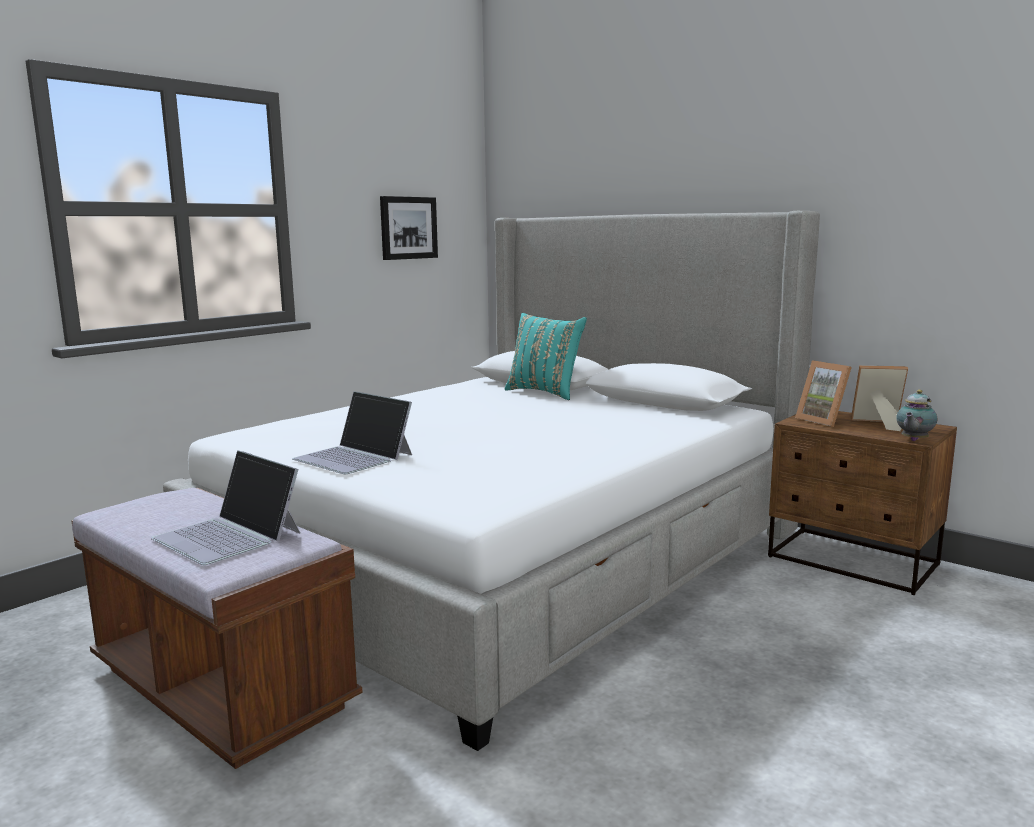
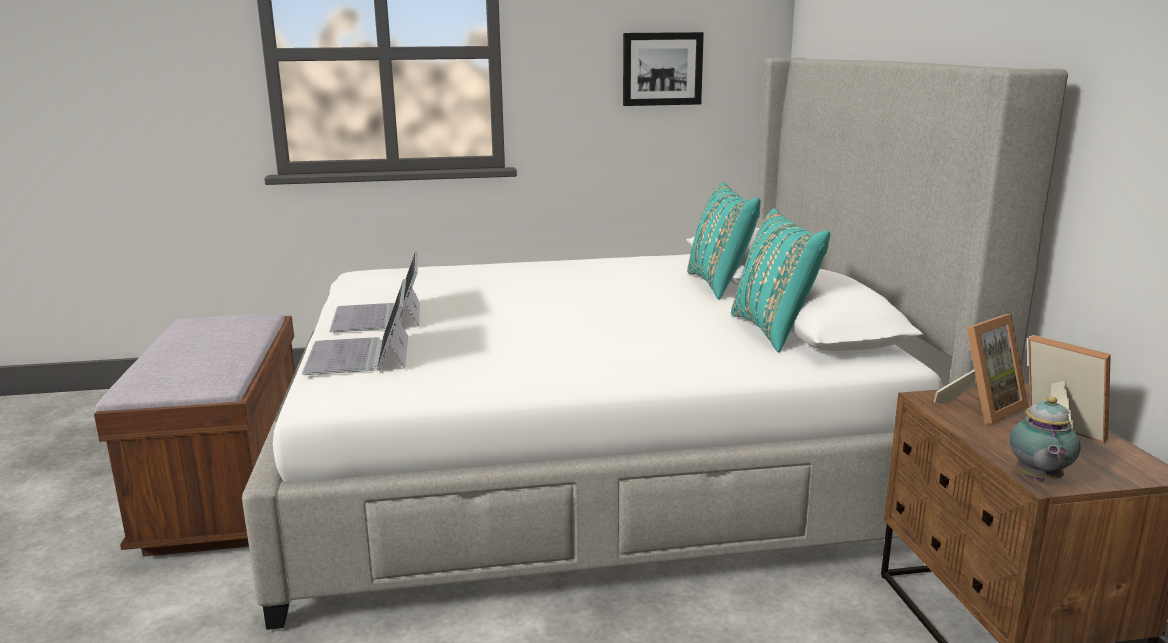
camera: 40 degrees right, 5 degrees up
(229, 535) = (191, 363): laptop -> laptop (360, 355)
(647, 408) = (774, 331): none -> turquoise pillow
(824, 420) = (982, 408): picture frame -> picture frame turned 135 degrees counterclockwise
(913, 440) = (1038, 479): teapot -> teapot turned 60 degrees counterclockwise

